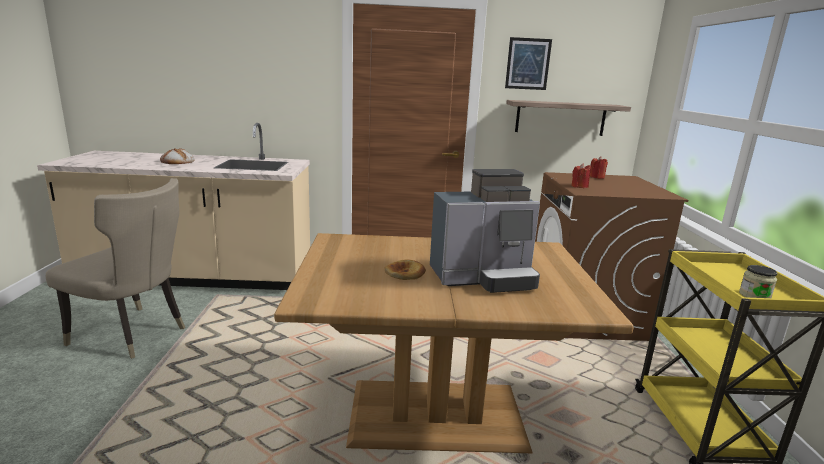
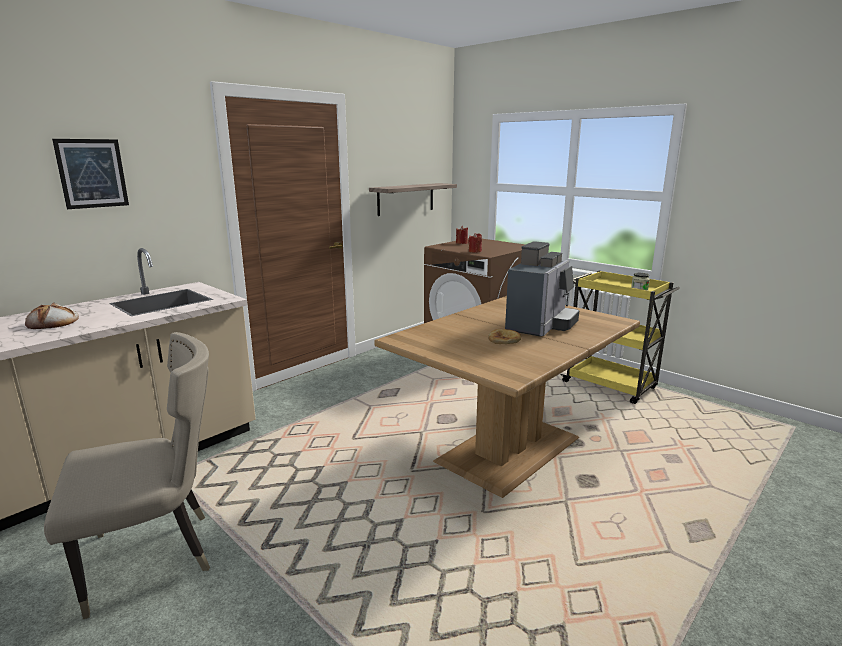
camera: 45 degrees left, 0 degrees up
(528, 64) = (379, 153): picture -> picture (92, 173)

